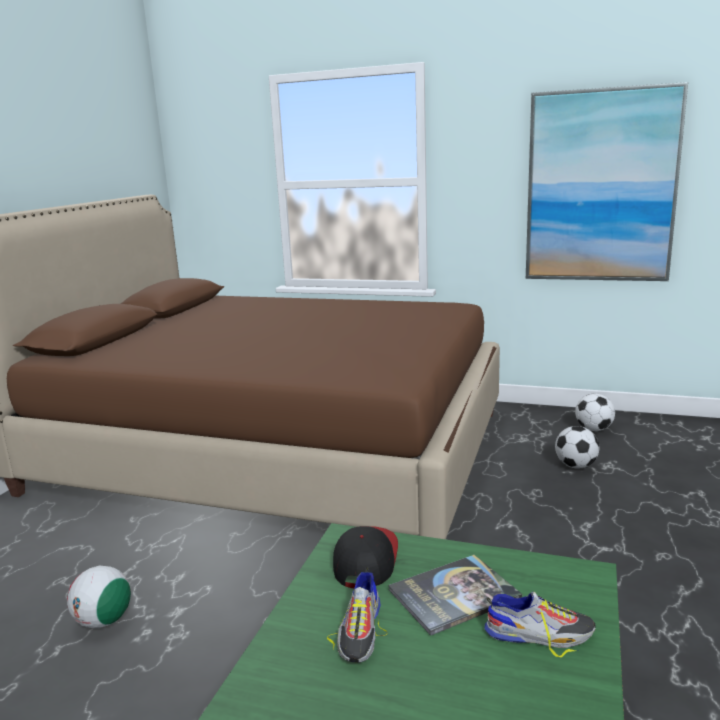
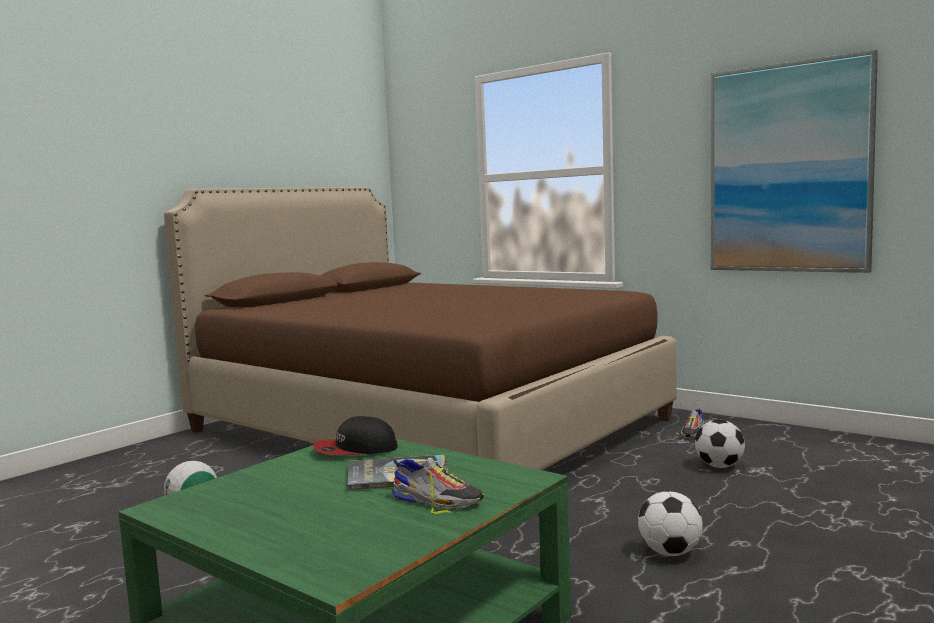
camera: 20 degrees right, 10 degrees down
(361, 630) = (300, 482): shoe -> shoe (693, 433)
(365, 559) = (355, 450): cap -> cap turned 135 degrees counterclockwise
(593, 429) = (774, 441): football -> football (669, 553)

